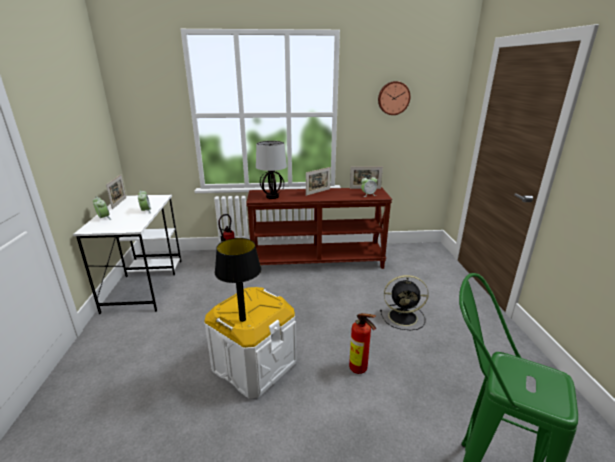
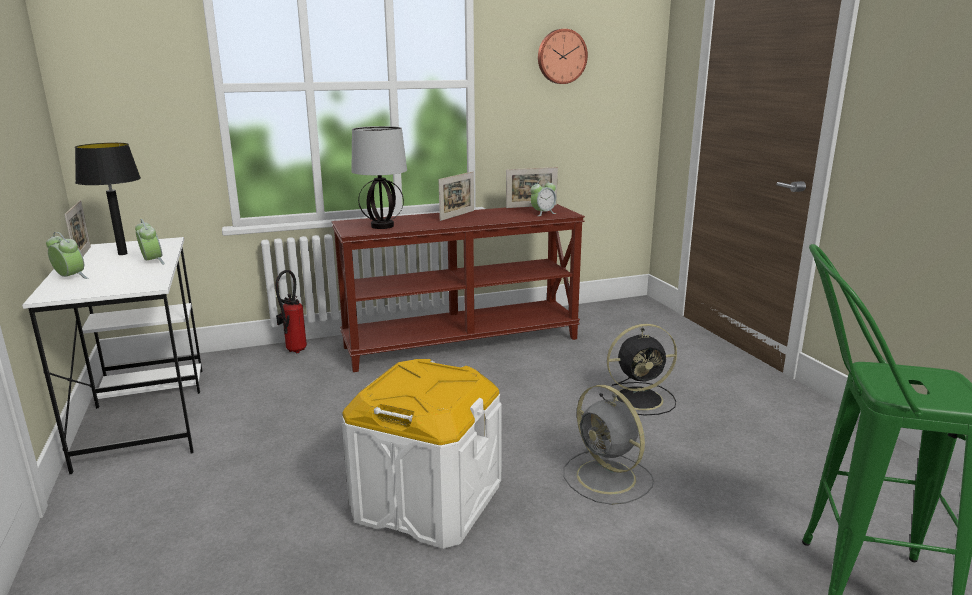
camera: 15 degrees left, 5 degrees down
(242, 319) = (423, 402): black table lamp -> black table lamp (123, 254)
(360, 370) = (608, 478): fire extinguisher -> grey fan

